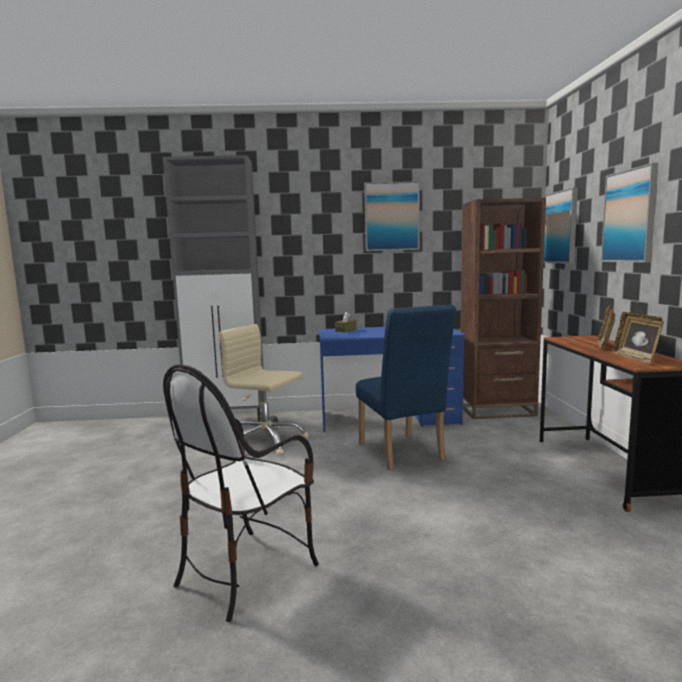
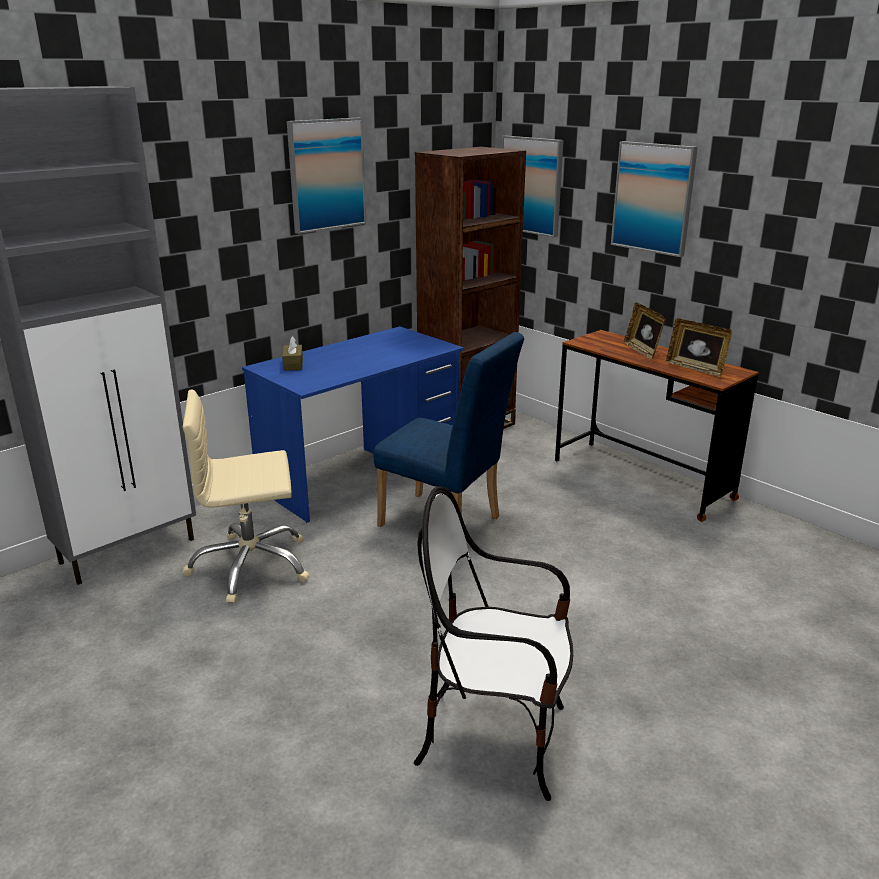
camera: 40 degrees left, 15 degrees up
(246, 571) = (494, 738): chair -> chair turned 105 degrees clockwise

